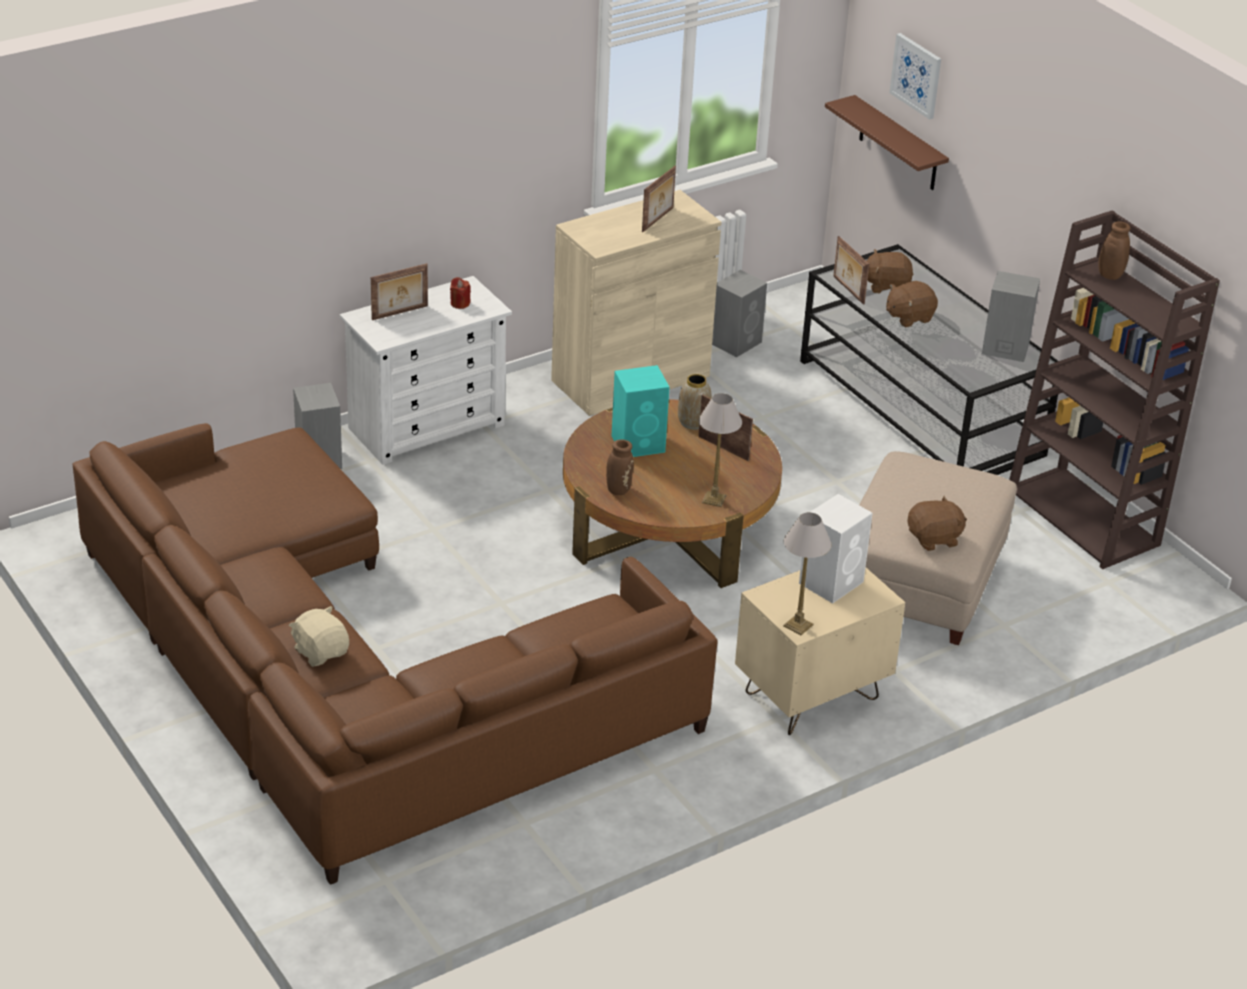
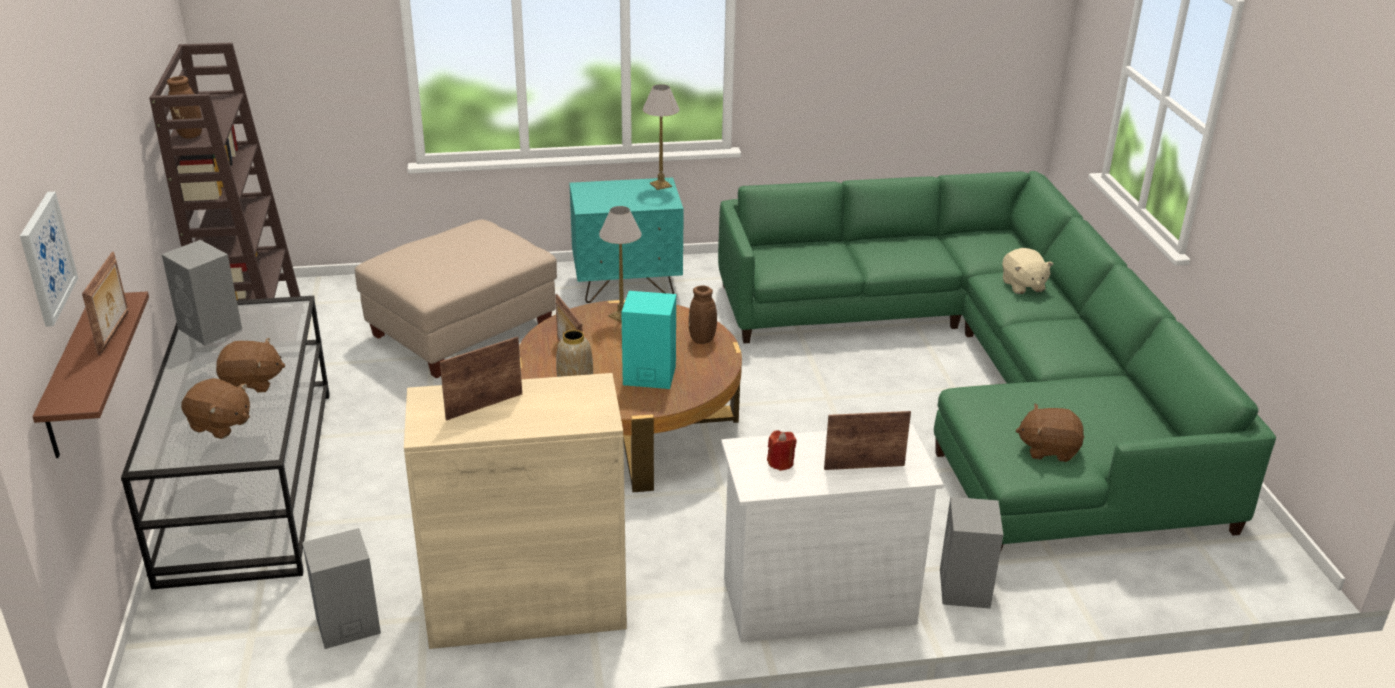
camera: 155 degrees left, 5 degrees down
(348, 675) = (984, 374): brown sofa -> green sofa
(811, 697) = (627, 286): beige nightstand -> turquoise nightstand
(832, 582) = (609, 200): white speaker -> none
(847, 290) = (271, 430): picture frame -> picture frame (115, 332)
(934, 539) = (484, 233): brown plush toy -> brown plush toy (1048, 449)

